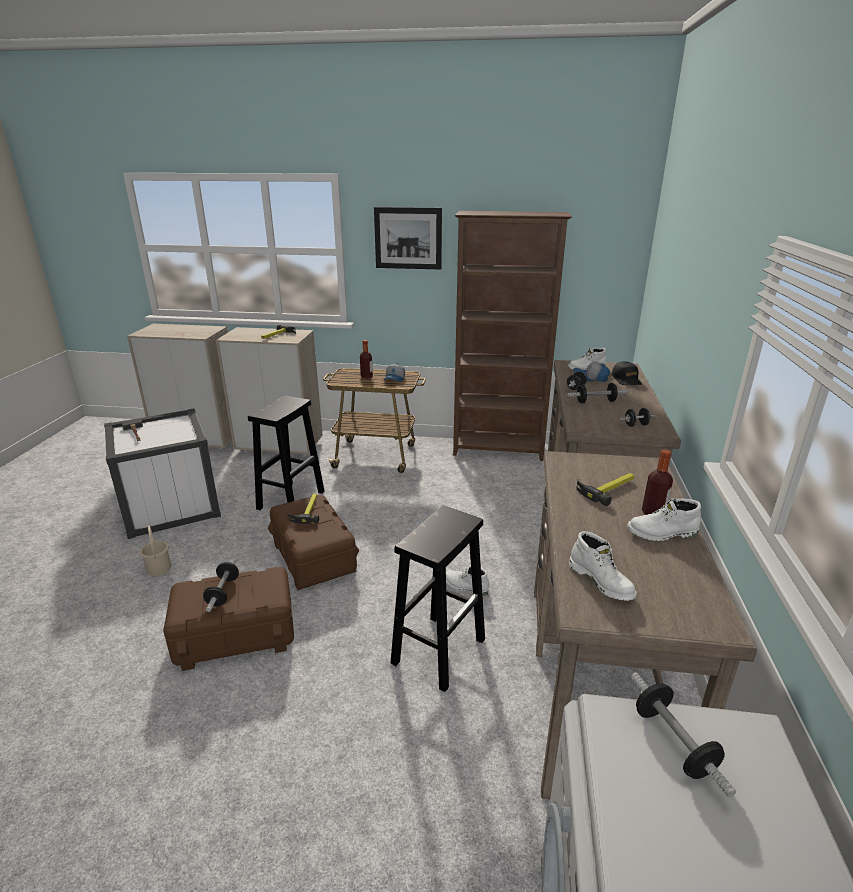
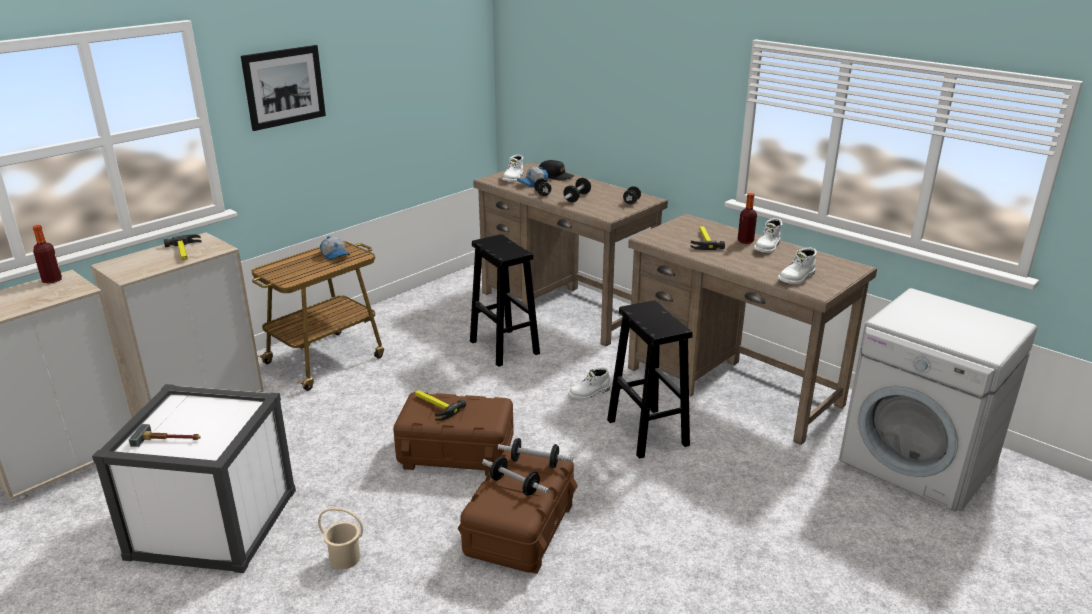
camera: 55 degrees left, 0 degrees up
(291, 499) = (332, 435): black stool -> black stool (503, 347)
(366, 377) = (303, 265): bottle -> bottle (52, 280)
(499, 450) = (420, 298): brown bookcase -> none
(602, 581) = (797, 278): white boot -> white boot turned 135 degrees clockwise
(673, 743) = (912, 314): dumbbell -> dumbbell (535, 462)

